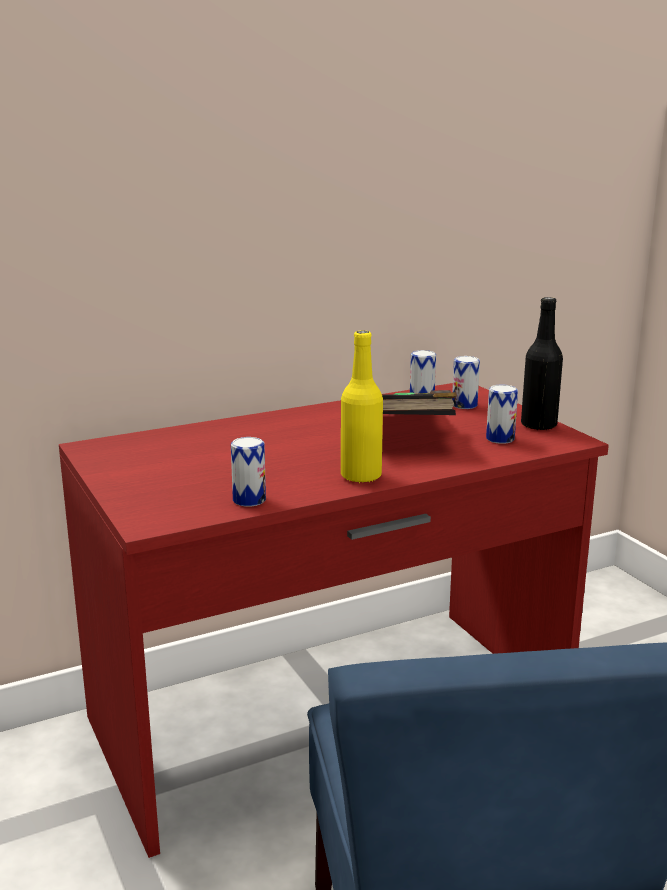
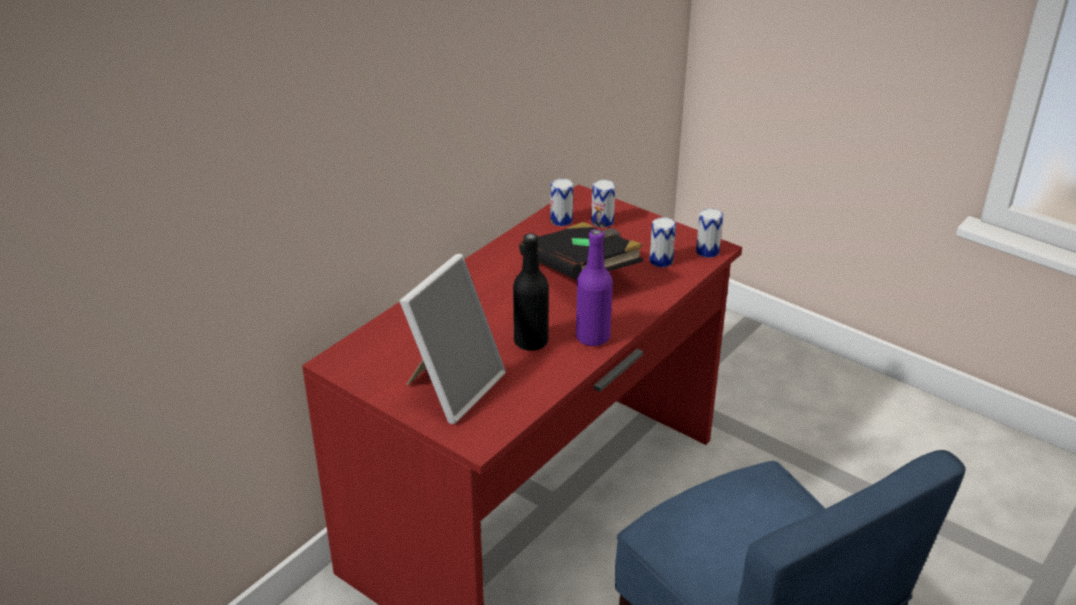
camera: 25 degrees left, 15 degrees up
(173, 482) = (452, 387): none -> picture frame
(249, 500) = (532, 390): can -> can (707, 251)
(361, 476) = (592, 337): yellow bottle -> purple bottle
(538, 425) = (677, 235): black bottle -> black bottle (531, 342)

